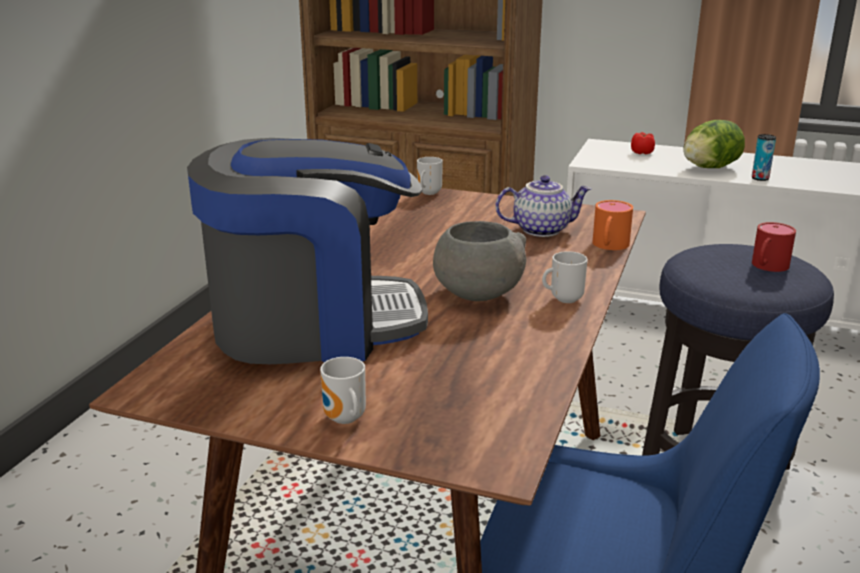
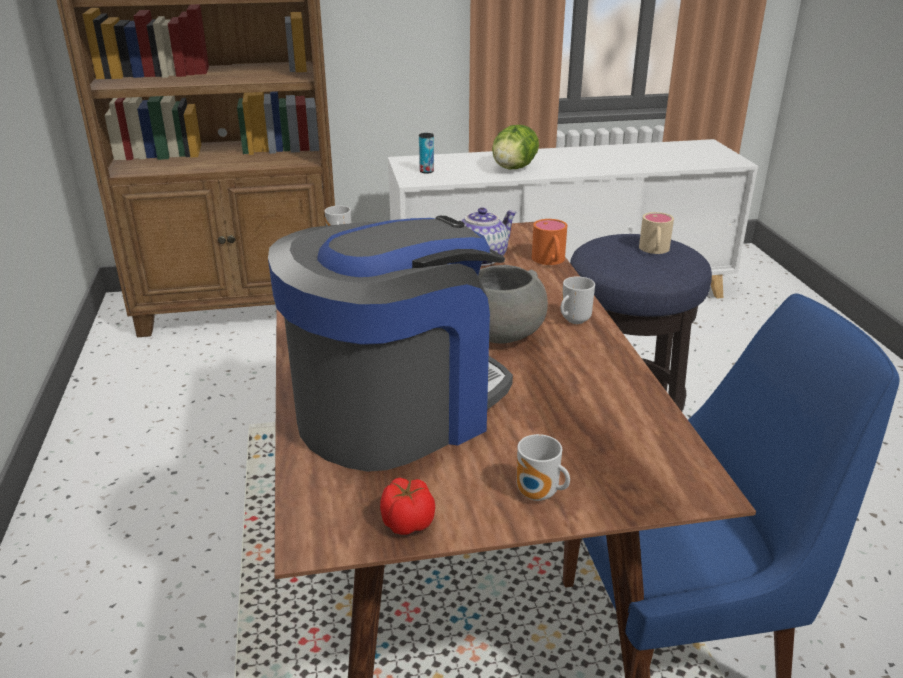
camera: 30 degrees left, 5 degrees up
(641, 153) = (447, 163): tomato -> tomato (407, 522)
(760, 178) = (559, 171): can -> can (426, 171)
(767, 267) = (654, 250): red mug -> beige mug

